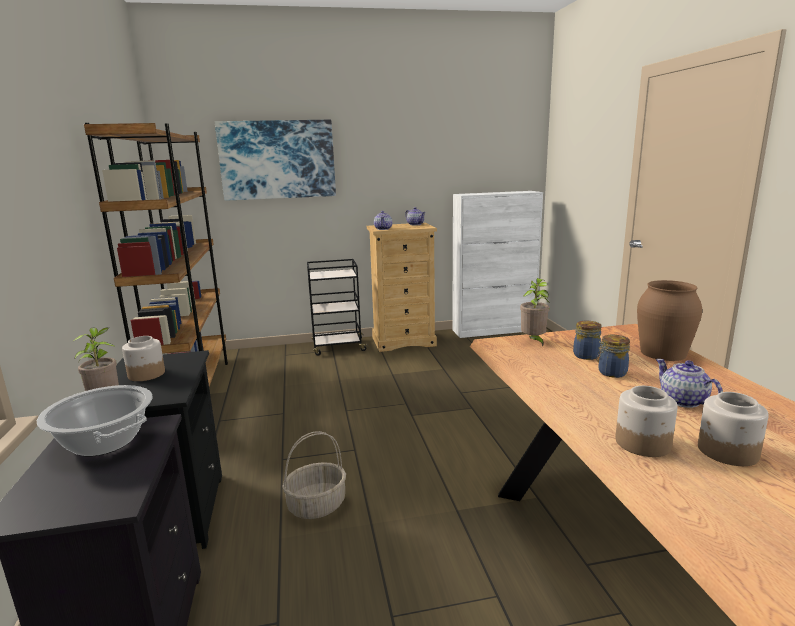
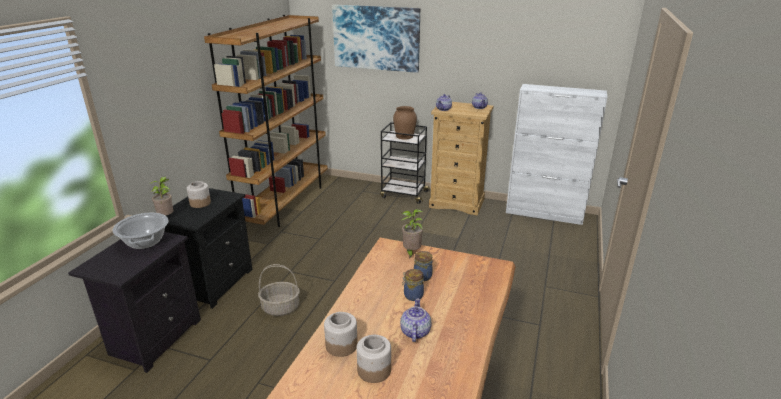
camera: 30 degrees right, 10 degrees up
(663, 353) = (477, 294): brown vase -> brown vase (404, 136)

